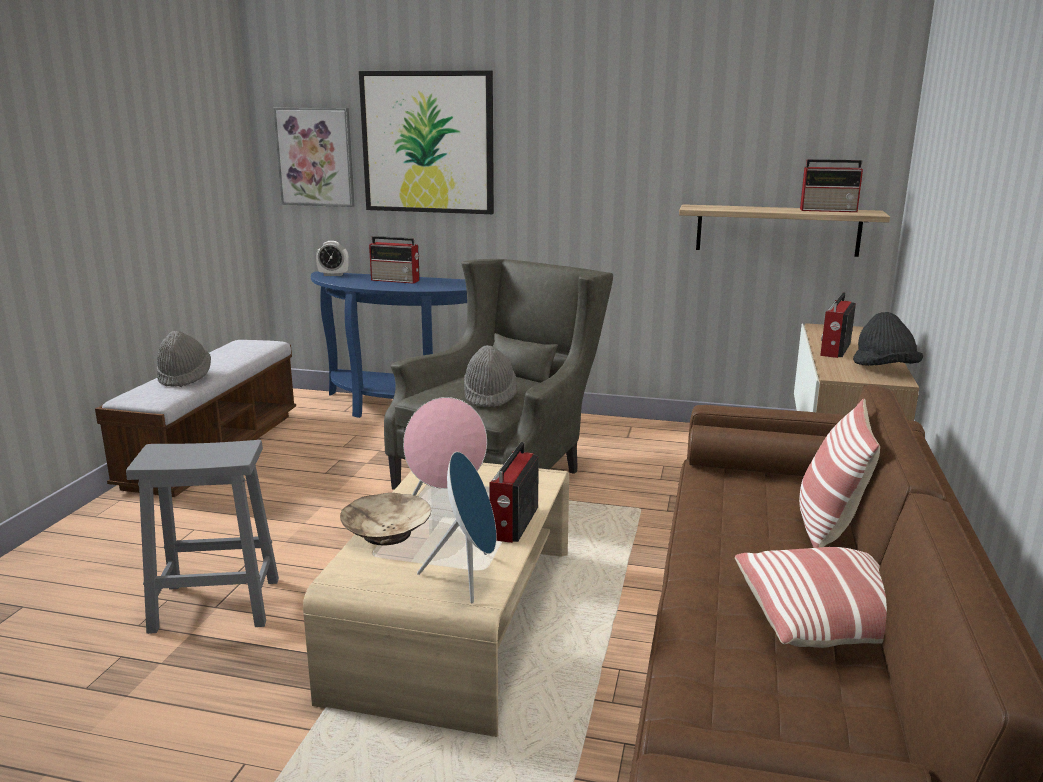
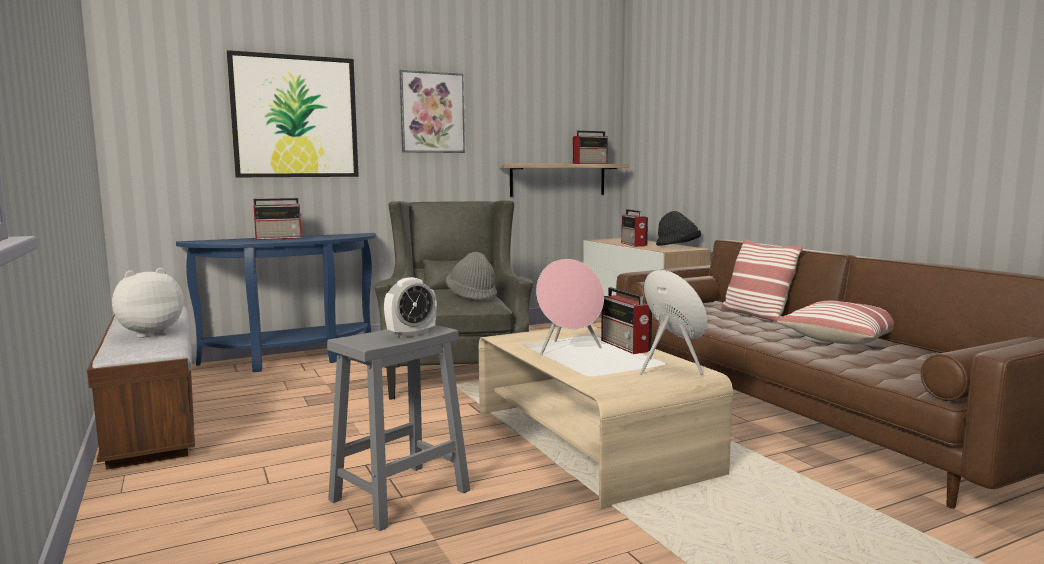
camera: 40 degrees left, 10 degrees down
(184, 378) = (149, 333): grey hat -> plush toy
(315, 157) = (175, 129): picture -> picture (432, 112)
(333, 275) = (205, 240): alarm clock -> alarm clock (411, 334)
(386, 533) = (569, 367): beige bowl -> none

